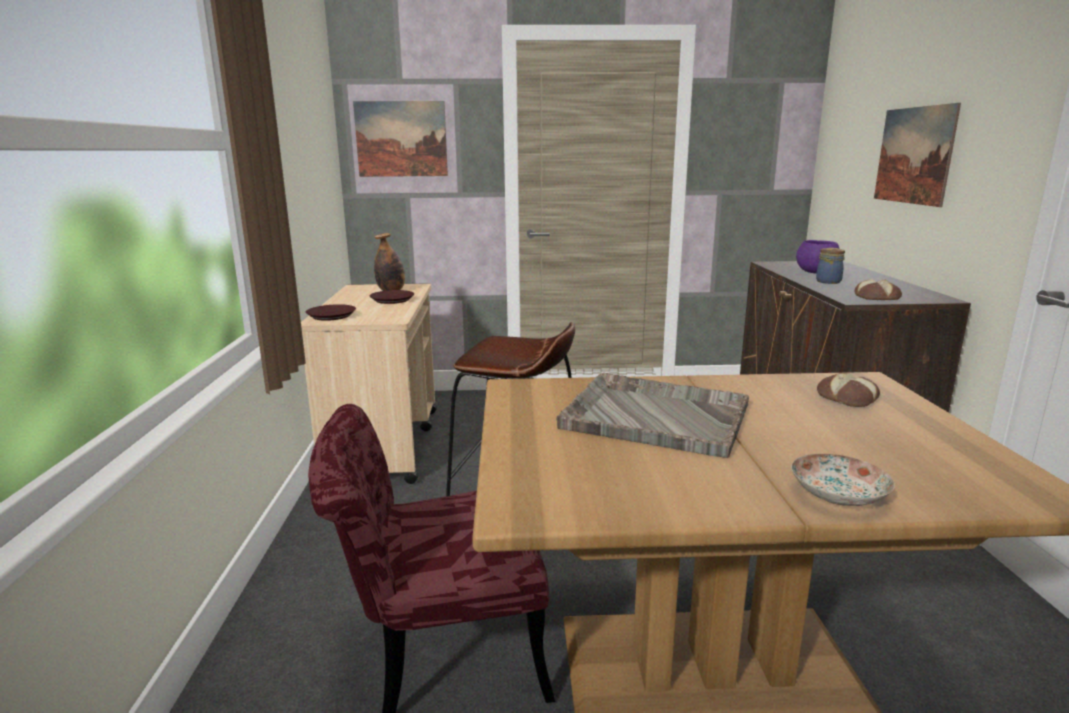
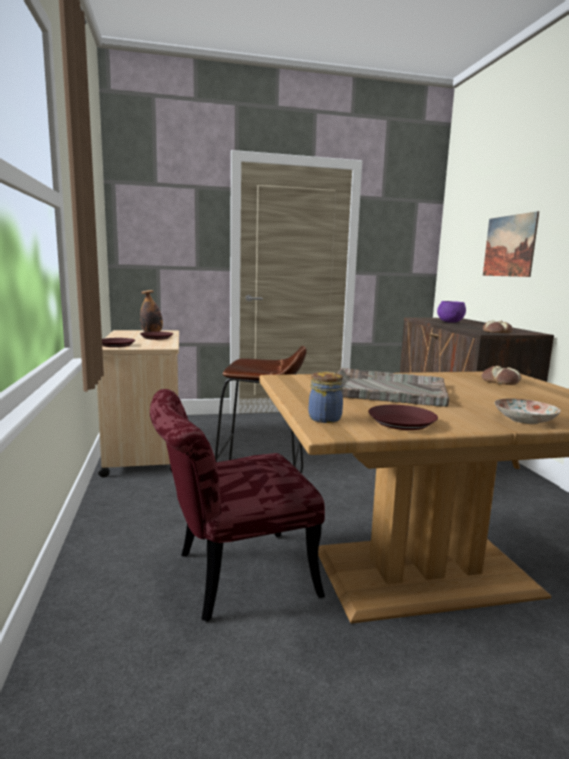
camera: 10 degrees left, 5 degrees down
(401, 139) = (155, 226): picture -> none
(635, 493) = (401, 422): none -> brown plate
(829, 281) = (462, 325): jar -> jar (326, 418)

